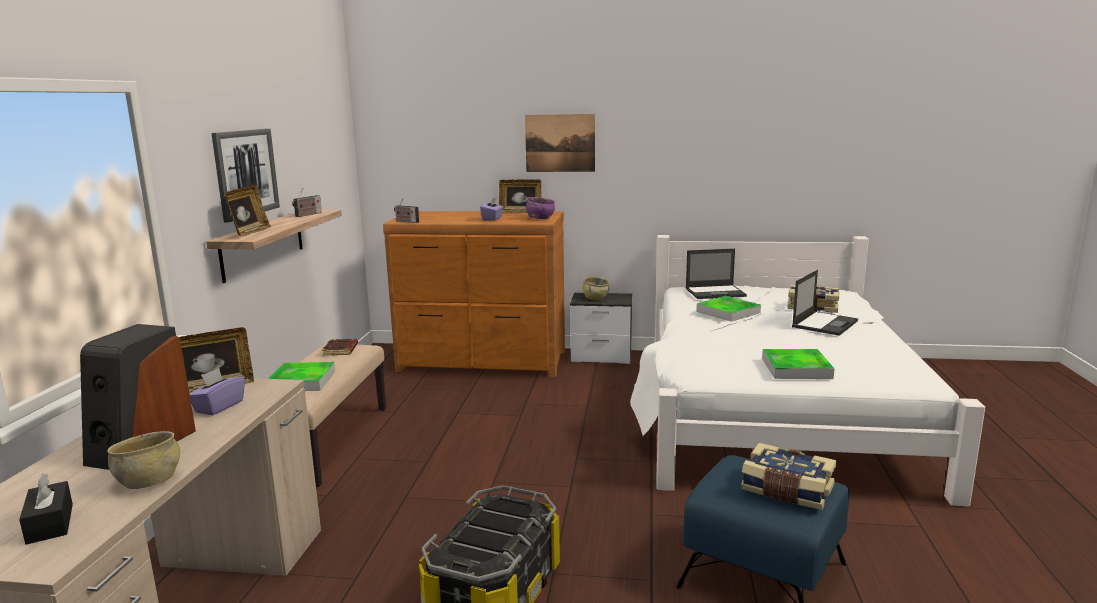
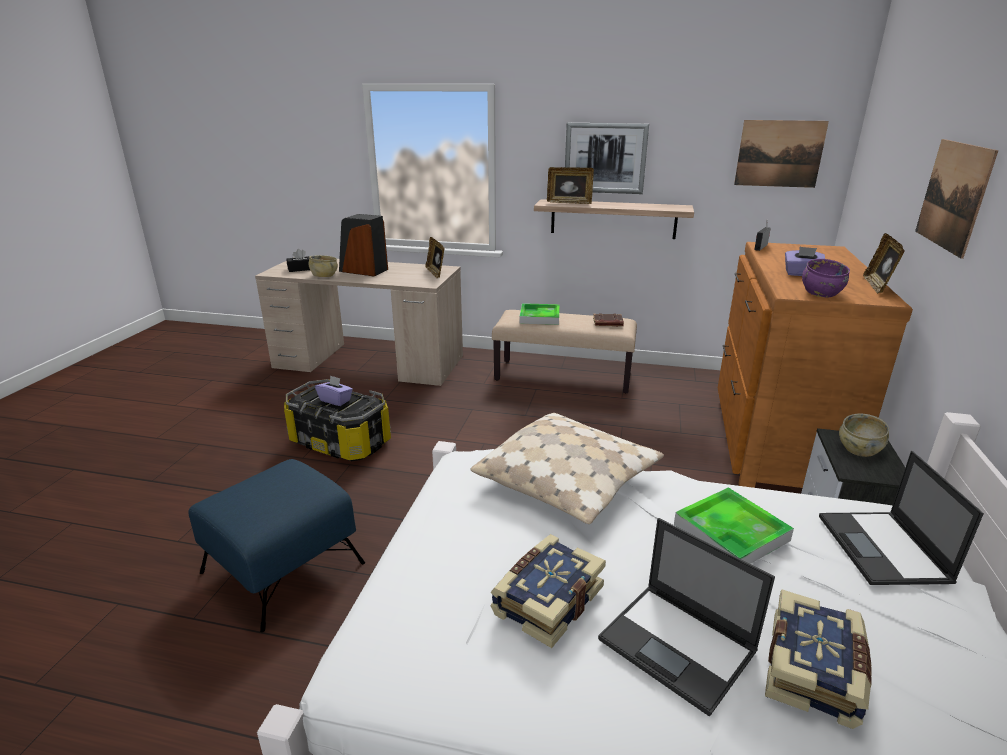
camera: 95 degrees right, 10 degrees up
(218, 407) = (403, 277): purple tissue box -> purple tissue box (335, 400)
(307, 215) = (658, 207): radio -> none
(331, 149) = (779, 153): none -> picture
(702, 345) = (568, 481): none -> beige pillow
(786, 490) = (250, 498): book -> book (546, 600)
(796, 368) = (454, 538): tray -> none

